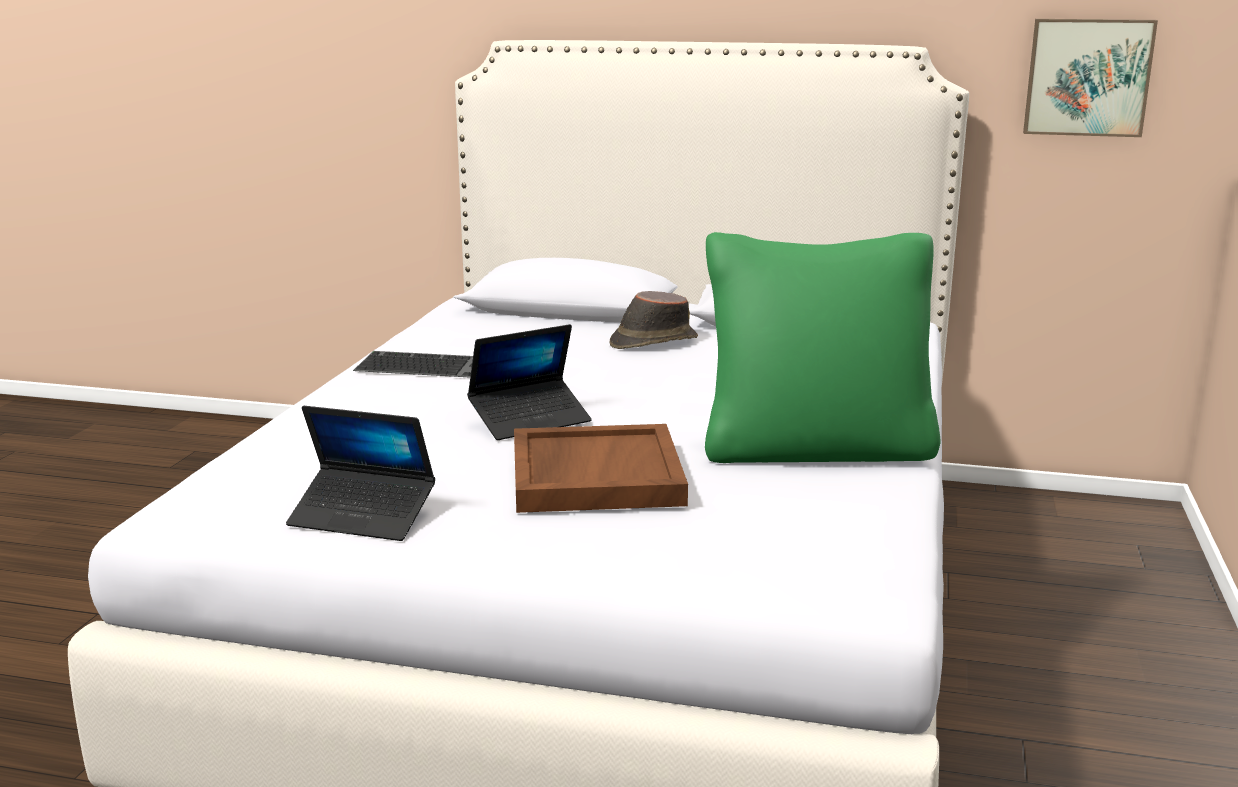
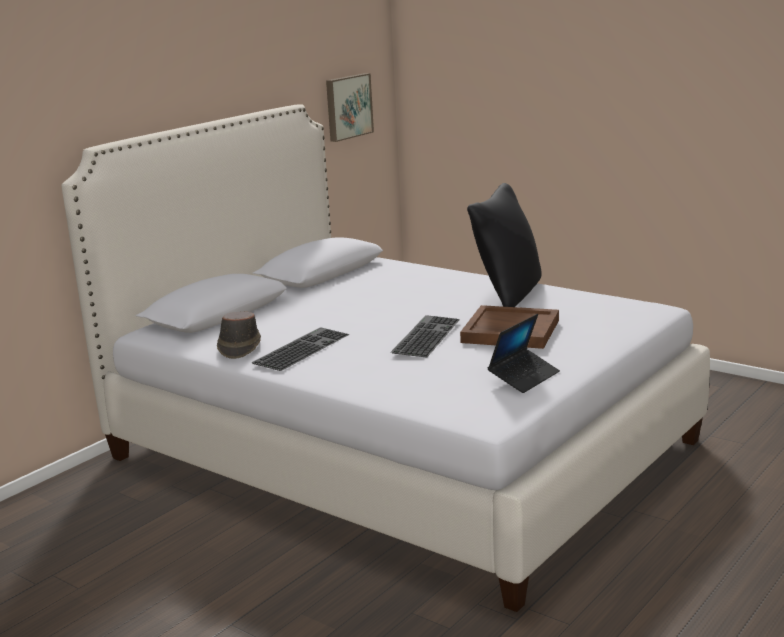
camera: 65 degrees left, 0 degrees up
(530, 420) = (425, 335): laptop -> keyboard
(652, 342) = (314, 302): brown hat -> brown hat (239, 347)
(816, 449) = (507, 294): green pillow -> black pillow

